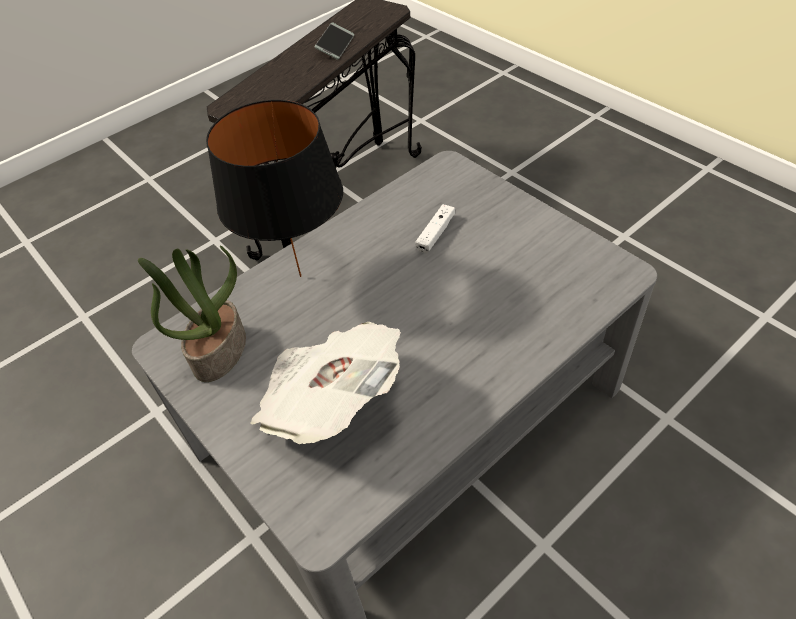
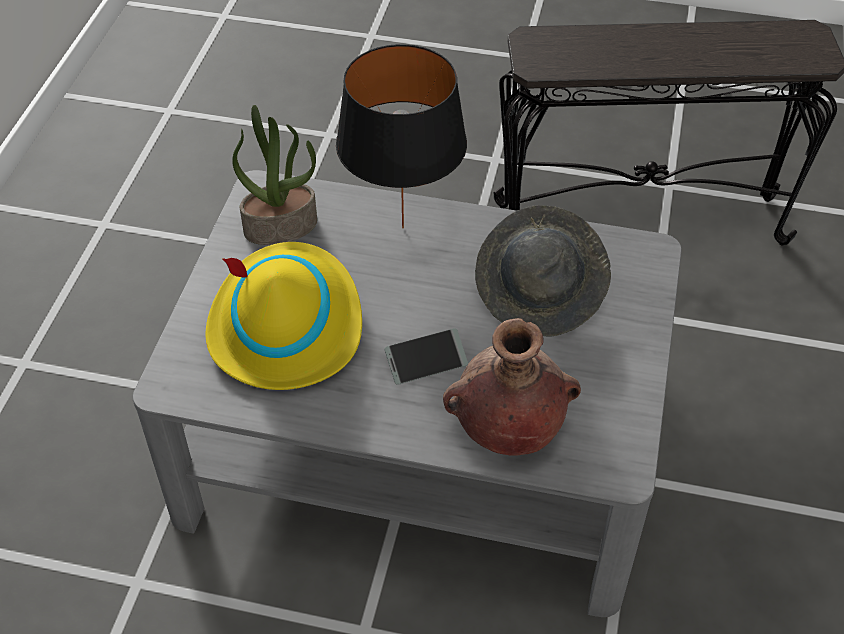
camera: 50 degrees right, 0 degrees up
(329, 401) = (286, 325): newspaper -> yellow hat
(335, 46) = (706, 54): phone -> phone (426, 362)
(435, 233) = (541, 293): white game controller -> grey hat
(546, 314) = (507, 430): none -> brown vase

